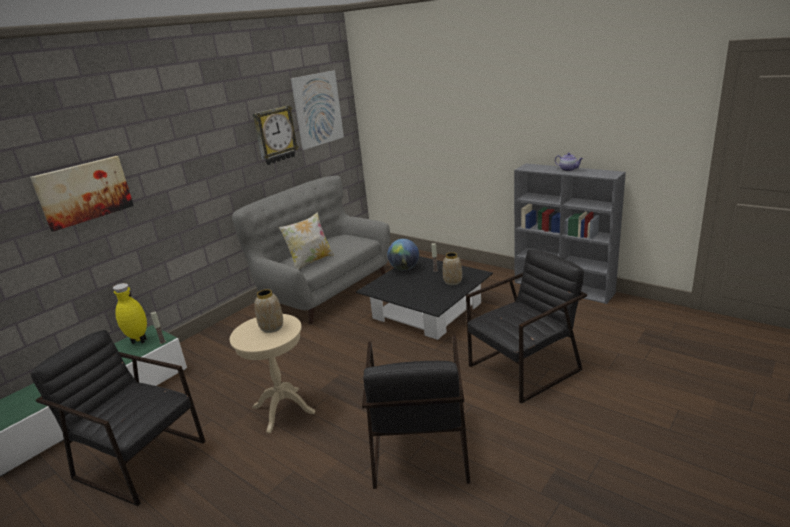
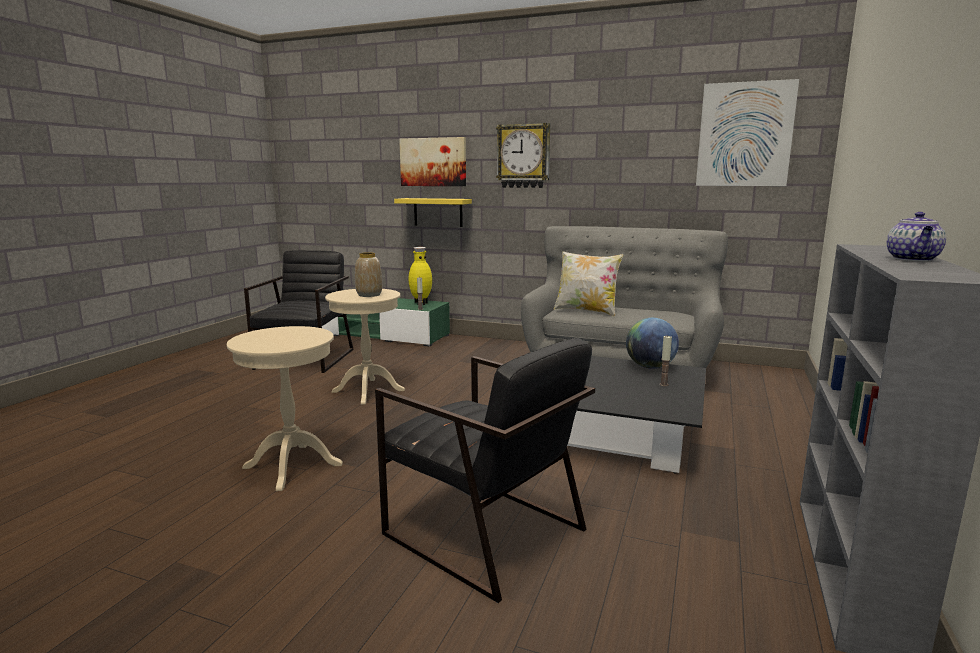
camera: 70 degrees right, 10 degrees down
(107, 243) = (438, 212): none -> yellow shelf
(275, 135) = (654, 156): wall clock -> wall clock (523, 156)
(419, 448) = (293, 466): black armchair -> beige side table
(453, 282) = (633, 399): vase -> none

